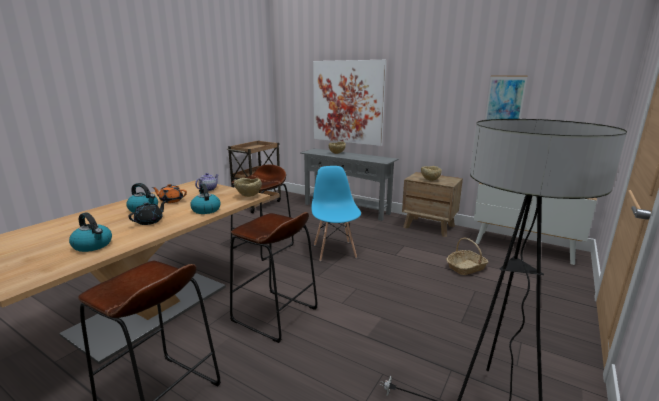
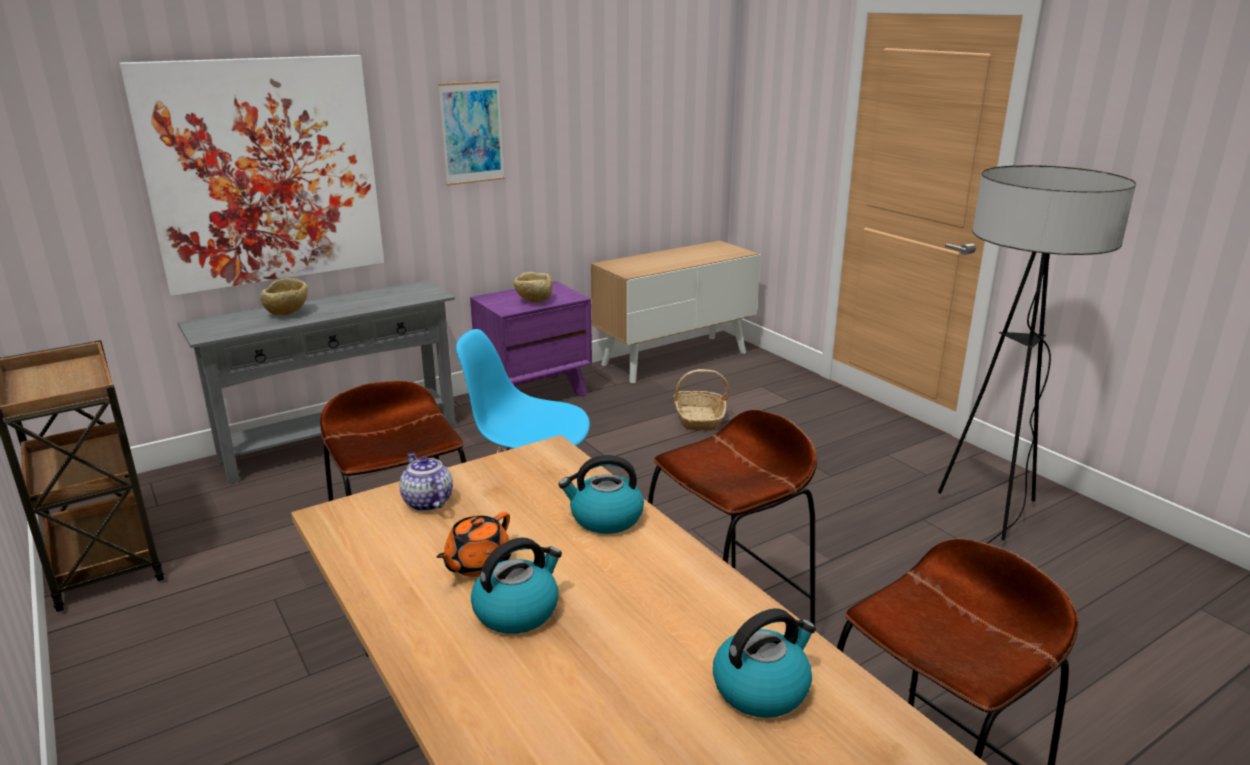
camera: 65 degrees left, 5 degrees up
(150, 221) = (634, 601): black teapot -> none
(248, 196) = (549, 458): beige bowl -> none
(429, 226) = (535, 393): brown nightstand -> purple nightstand
(505, 101) = (597, 127): picture -> picture (472, 133)

